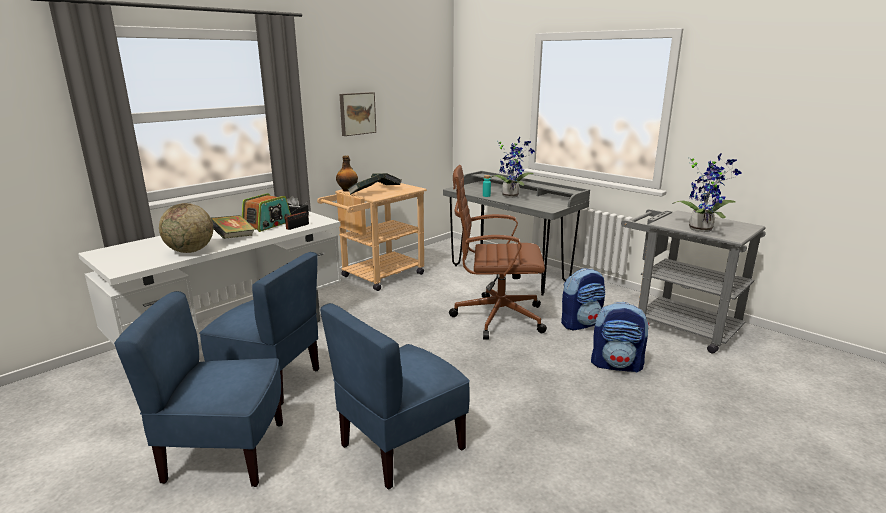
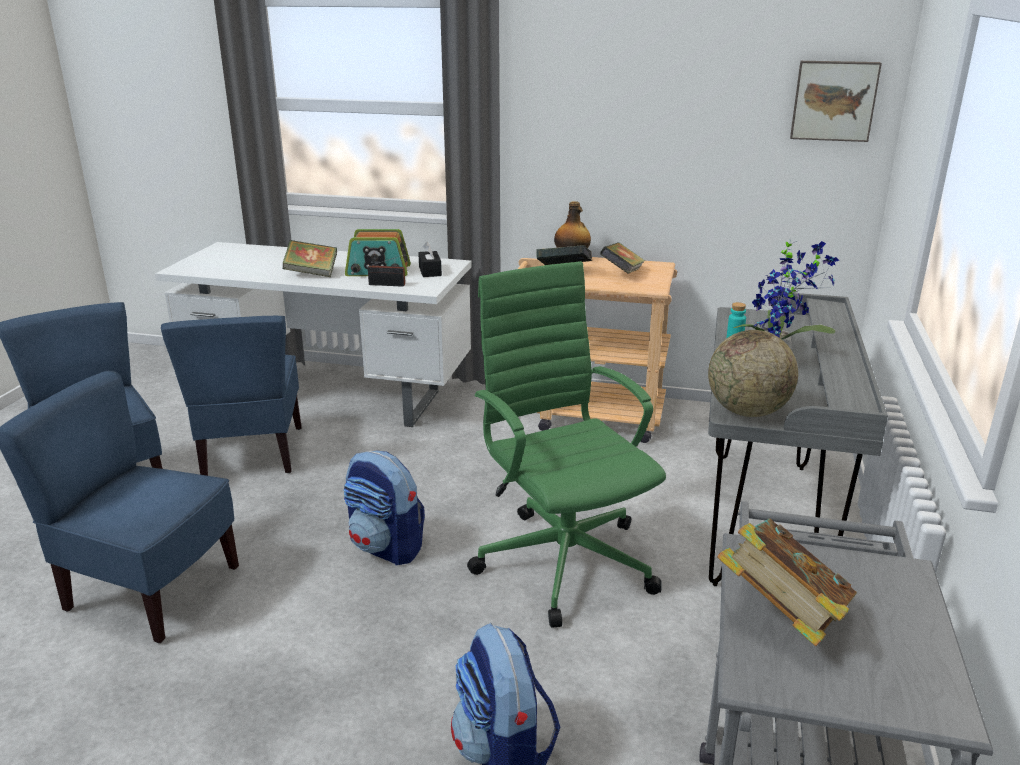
camera: 60 degrees right, 5 degrees up
(190, 251) = (253, 272): globe -> globe (747, 412)
(357, 113) = (628, 134): picture -> picture (834, 100)
(496, 317) = (563, 559): brown office chair -> green office chair
(581, 323) = (638, 666): backpack -> backpack (386, 547)
(702, 229) = (781, 617): potted plant -> book

